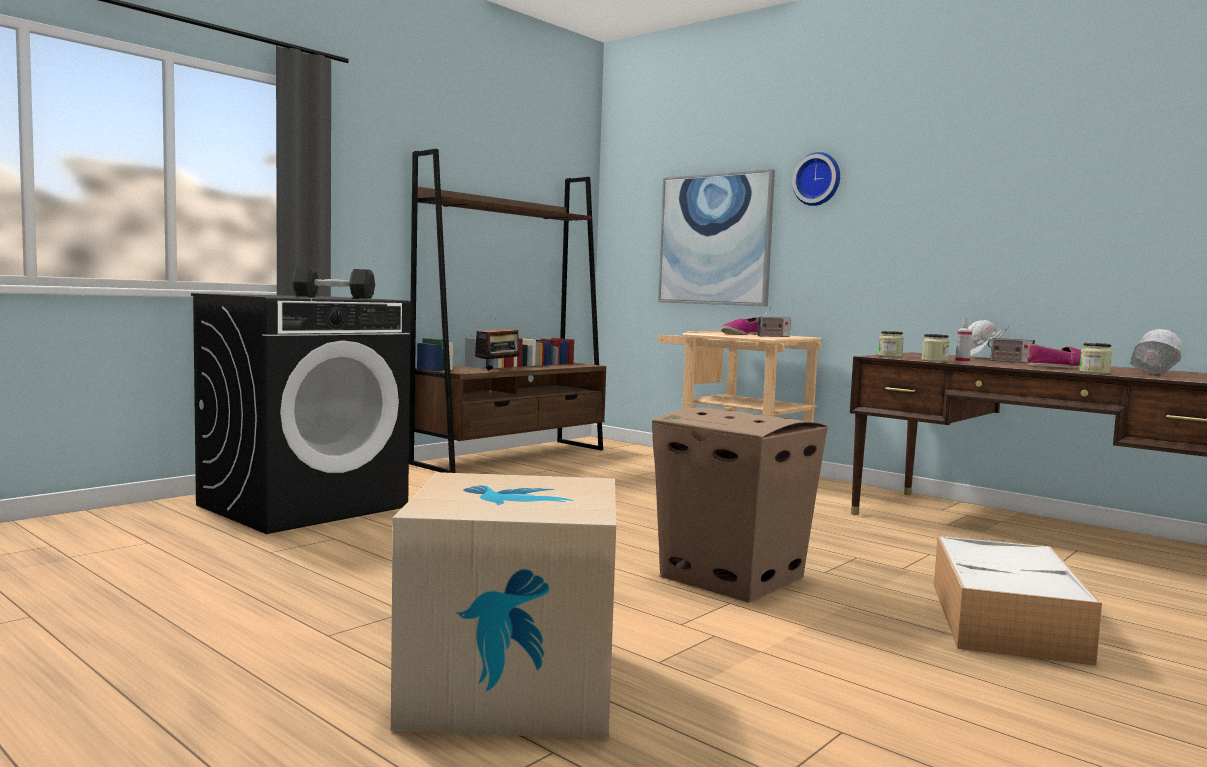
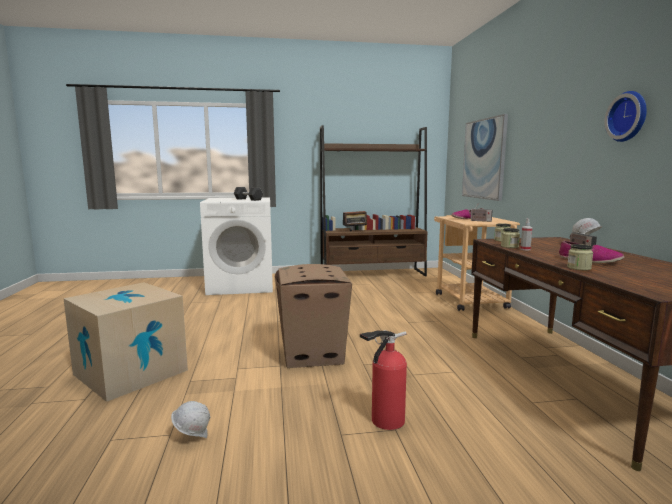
camera: 40 degrees right, 5 degrees up
(304, 506) = (242, 285): black washing machine -> white washing machine
(818, 179) = (525, 118): wall clock -> wall clock (629, 116)
(1007, 622) = (385, 421): storage box -> fire extinguisher
(1153, 375) = (628, 275): white hard hat -> white hard hat (192, 437)

